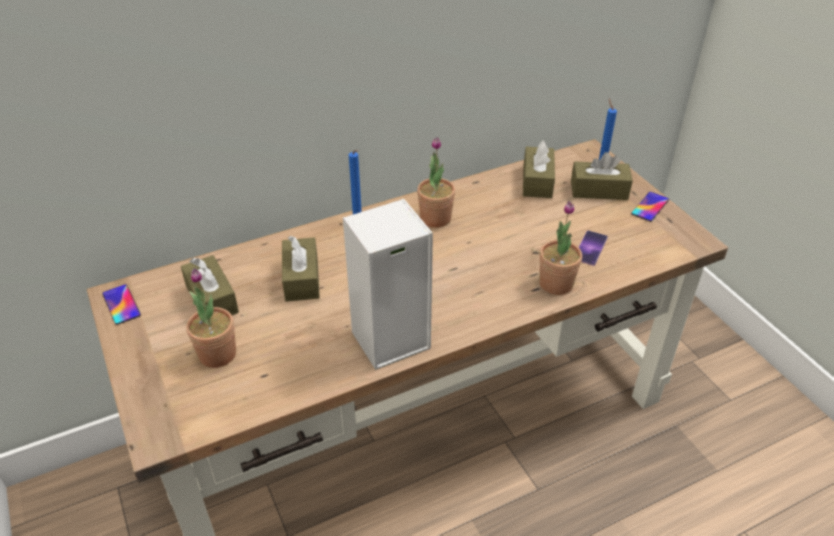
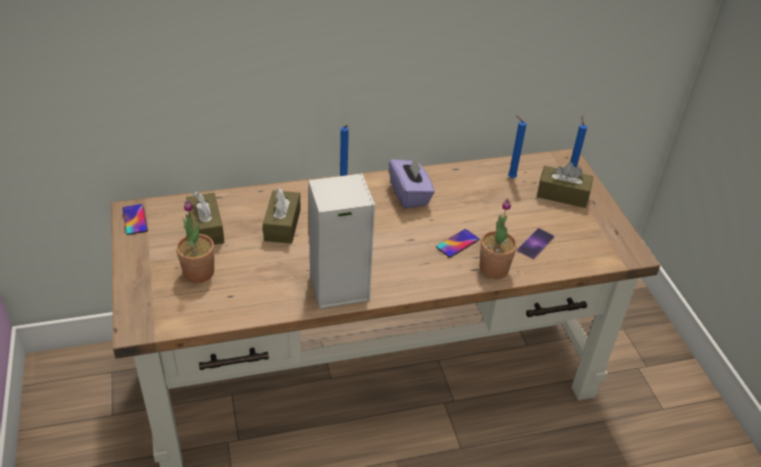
camera: 10 degrees right, 0 degrees up
(435, 218) = (410, 194): potted plant -> purple tissue box
(537, 181) = (510, 177): brown tissue box -> blue candle
(650, 207) = (603, 217): phone -> phone (457, 243)

